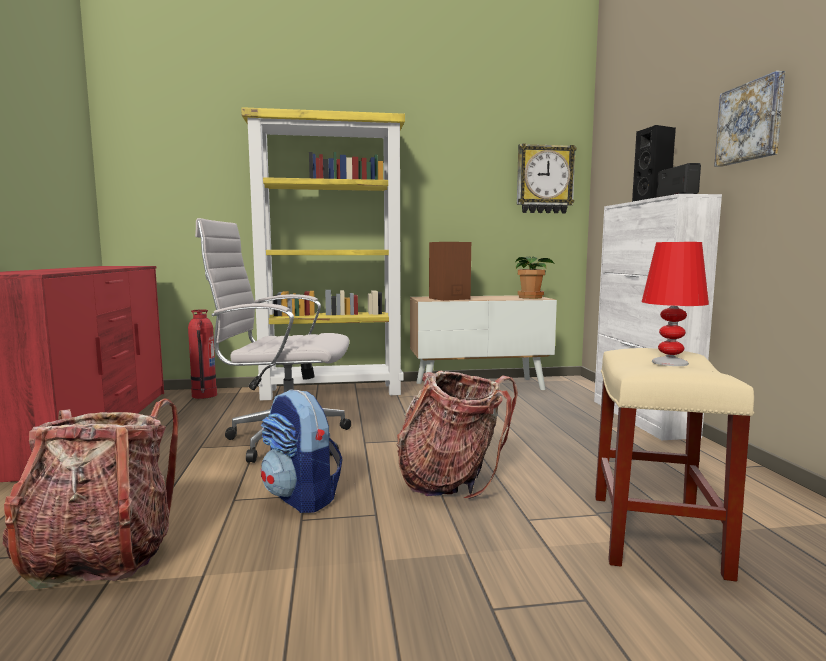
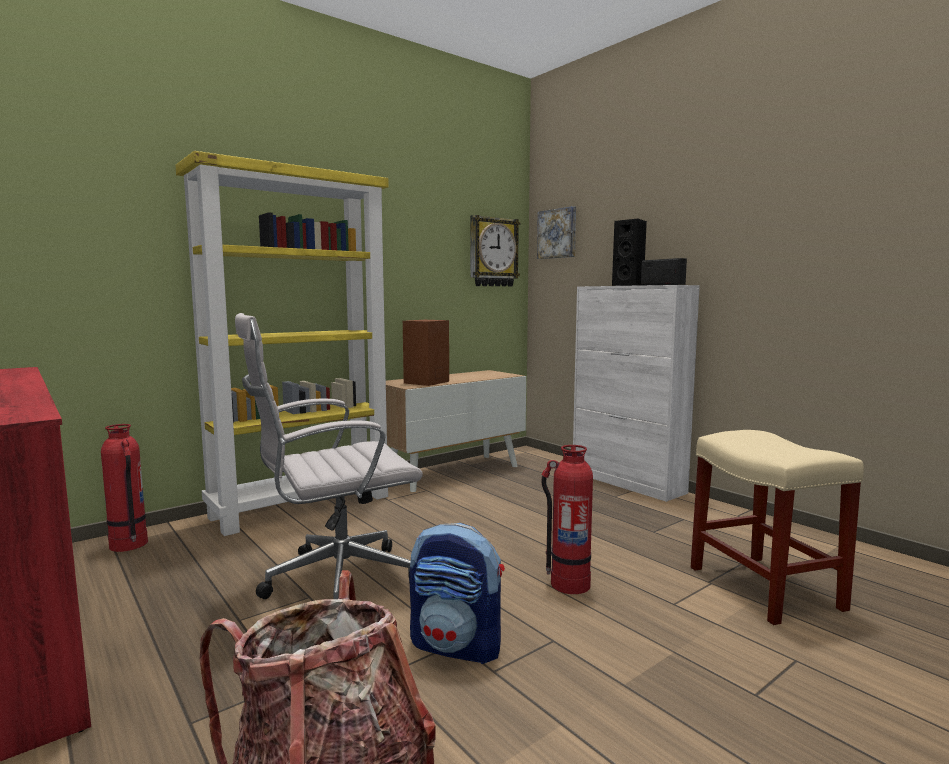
camera: 30 degrees left, 0 degrees up
(452, 481) = (569, 584): backpack -> fire extinguisher
(531, 297) = (497, 374): potted plant -> none
(669, 362) = (778, 444): red table lamp -> none
(751, 122) = (725, 228): picture -> picture (558, 233)

